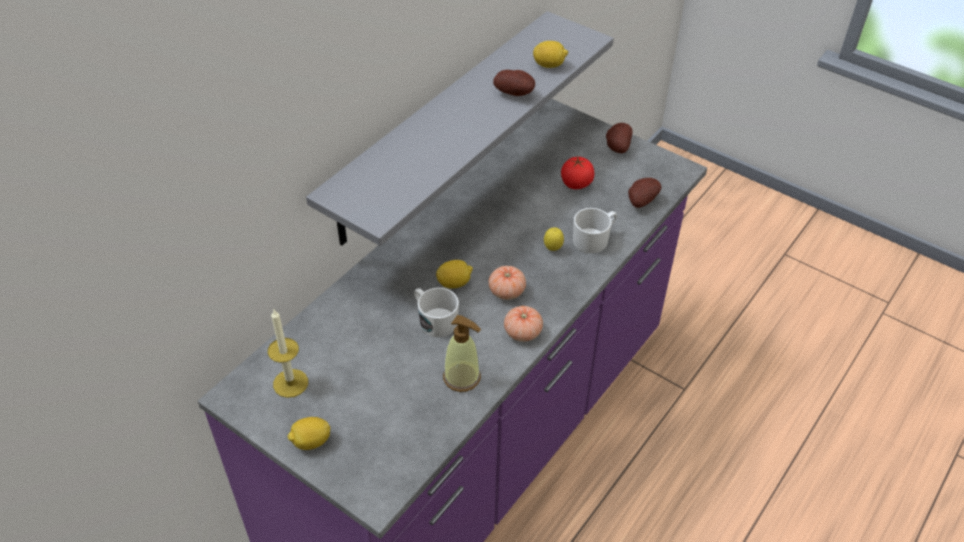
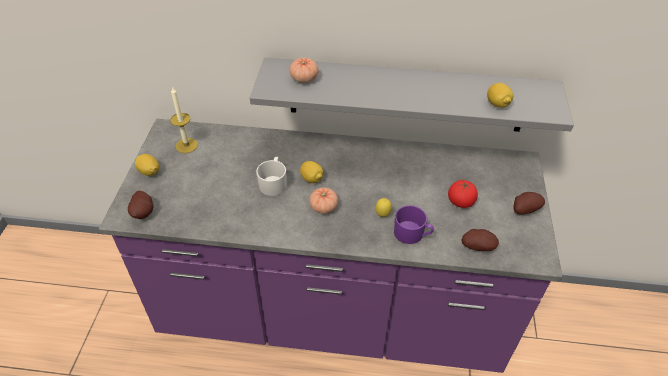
camera: 60 degrees right, 0 degrees up
(462, 377) = (234, 216): soap dispenser -> none
(515, 94) = (445, 100): potato -> potato (144, 213)
(522, 332) = (292, 230): tomato -> tomato (304, 78)
(594, 239) = (412, 234): white mug -> purple mug

